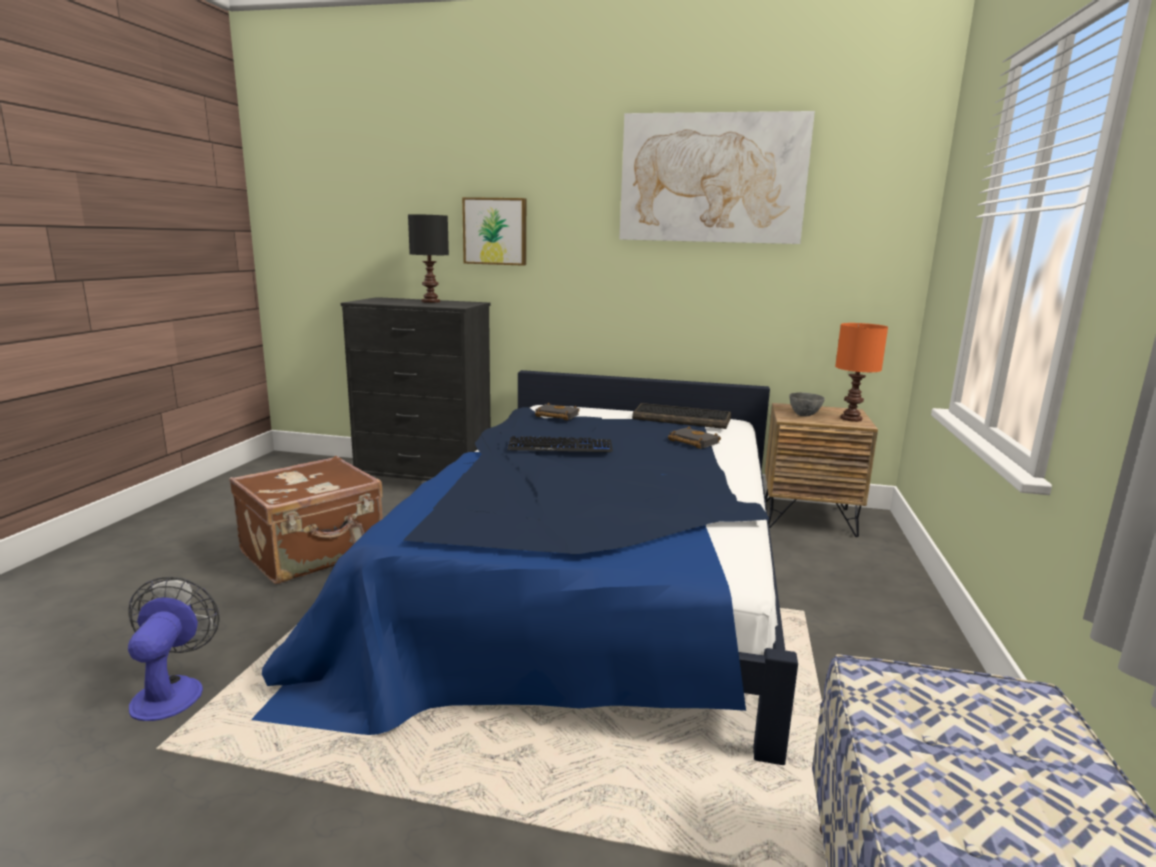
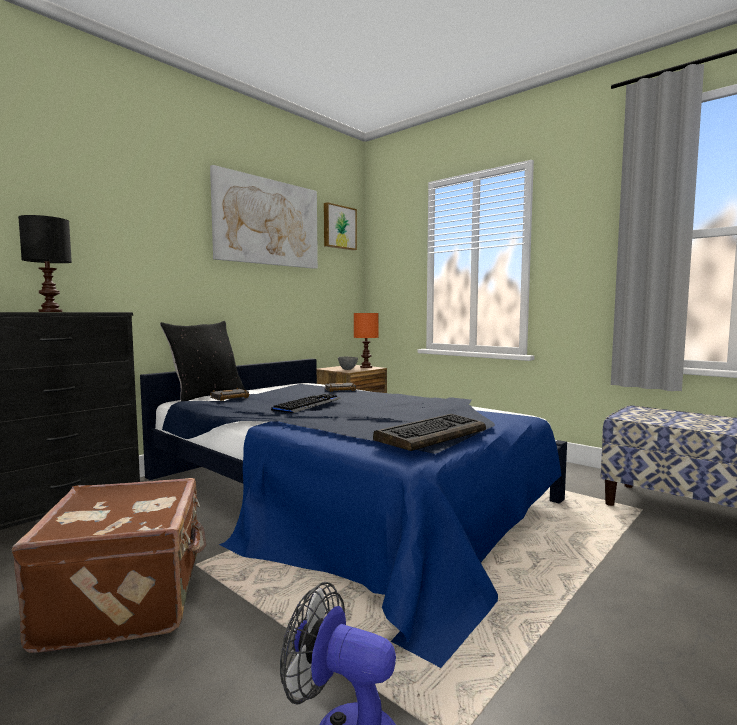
camera: 60 degrees left, 10 degrees down
(495, 231) = (101, 244): picture -> picture (339, 227)
(582, 407) = (206, 395): none -> black pillow
(682, 419) = (292, 385): keyboard -> keyboard (431, 434)

